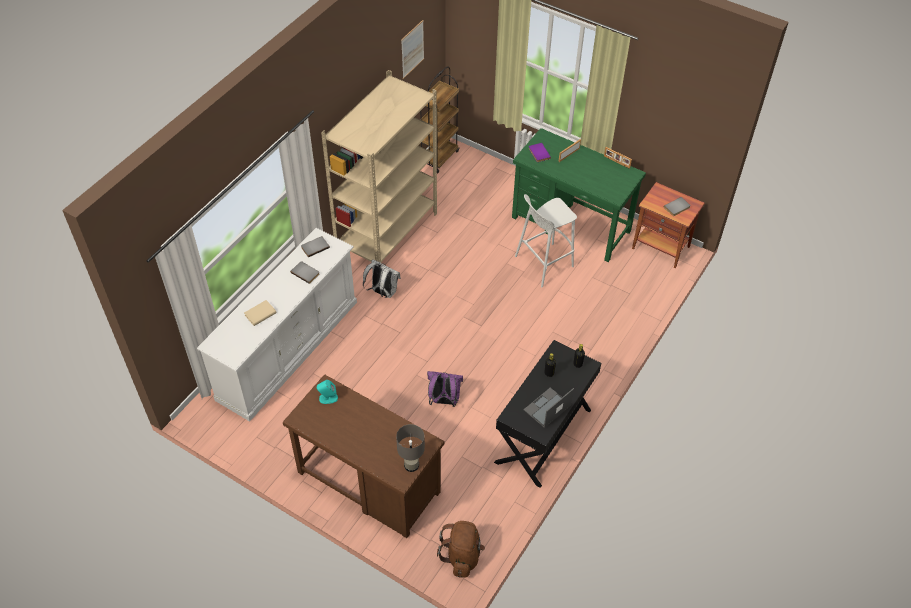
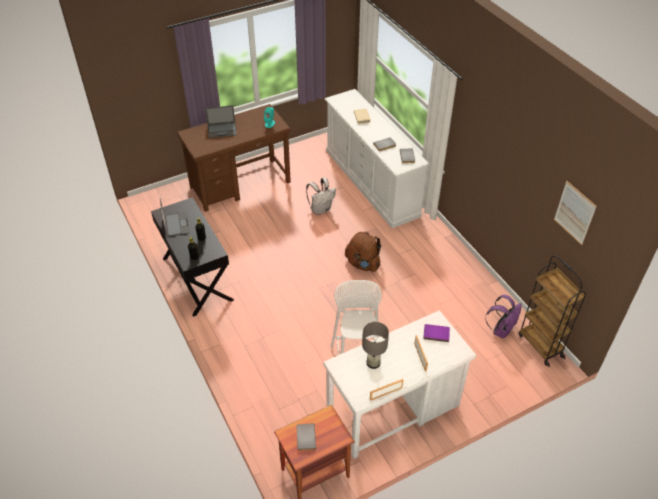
camera: 120 degrees right, 5 degrees down
(371, 442) = (222, 130): none -> laptop
(382, 292) = (392, 245): white backpack -> white backpack (321, 209)
(387, 234) = (456, 271): beige bookcase -> none
(411, 465) = (191, 140): grey table lamp -> grey table lamp (373, 363)
(444, 400) = (269, 240): purple backpack -> purple backpack (501, 330)
(462, 556) = (156, 204): brown backpack -> brown backpack (363, 264)
(571, 224) = (393, 410): green desk -> white desk

